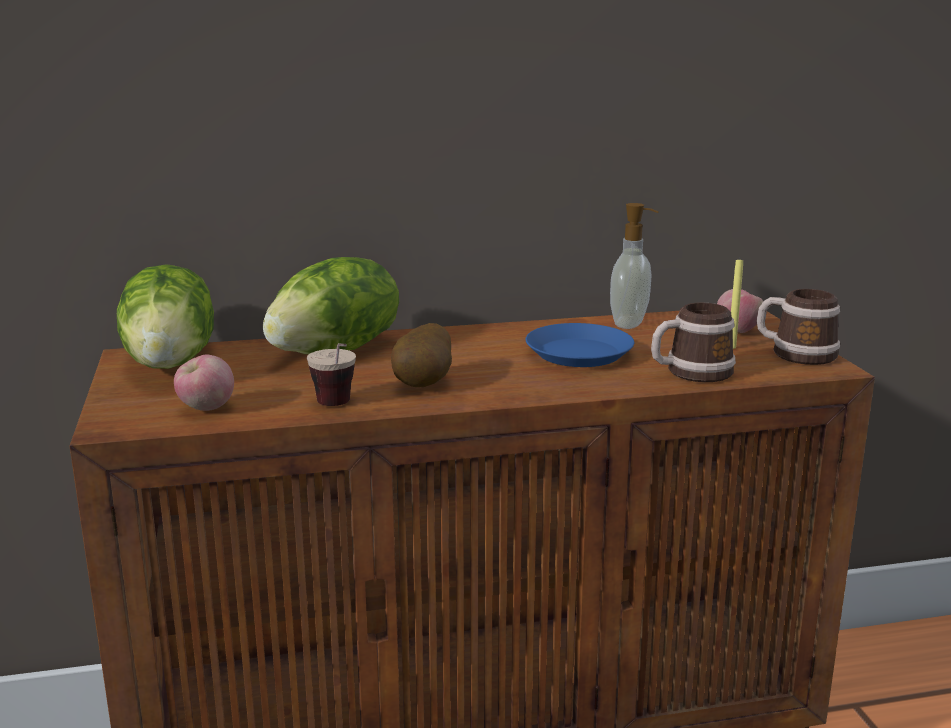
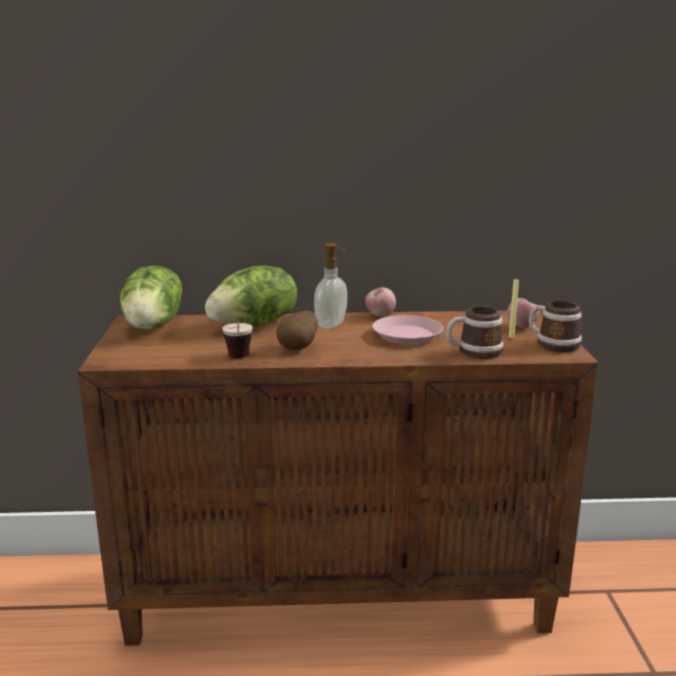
camera: 10 degrees right, 0 degrees up
(206, 409) = (162, 355): apple -> apple (380, 316)
(579, 353) = (407, 335): blue plate -> pink plate
(630, 324) = (452, 318): soap dispenser -> soap dispenser (332, 325)

